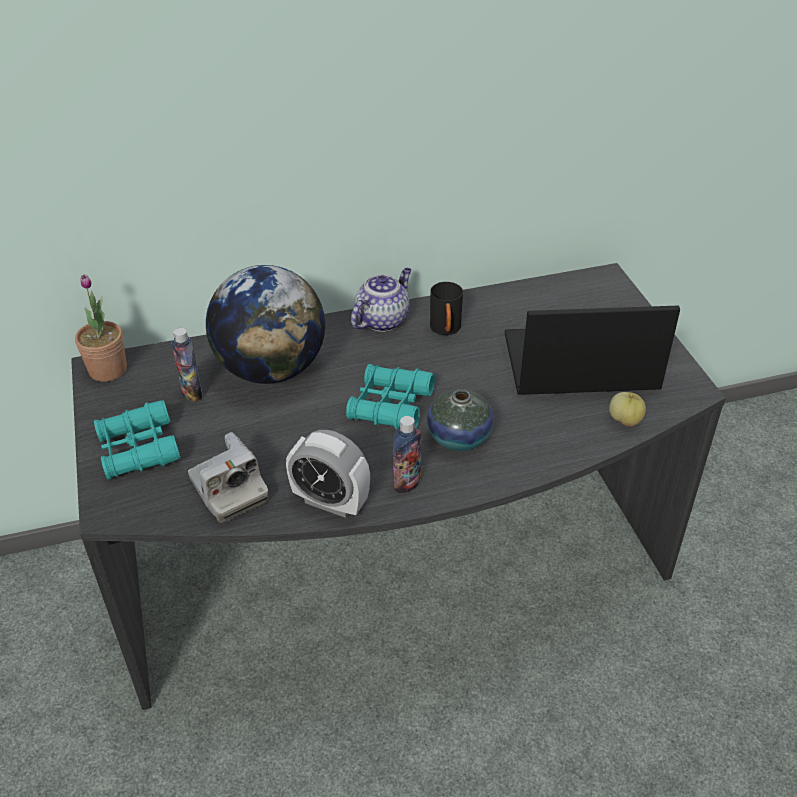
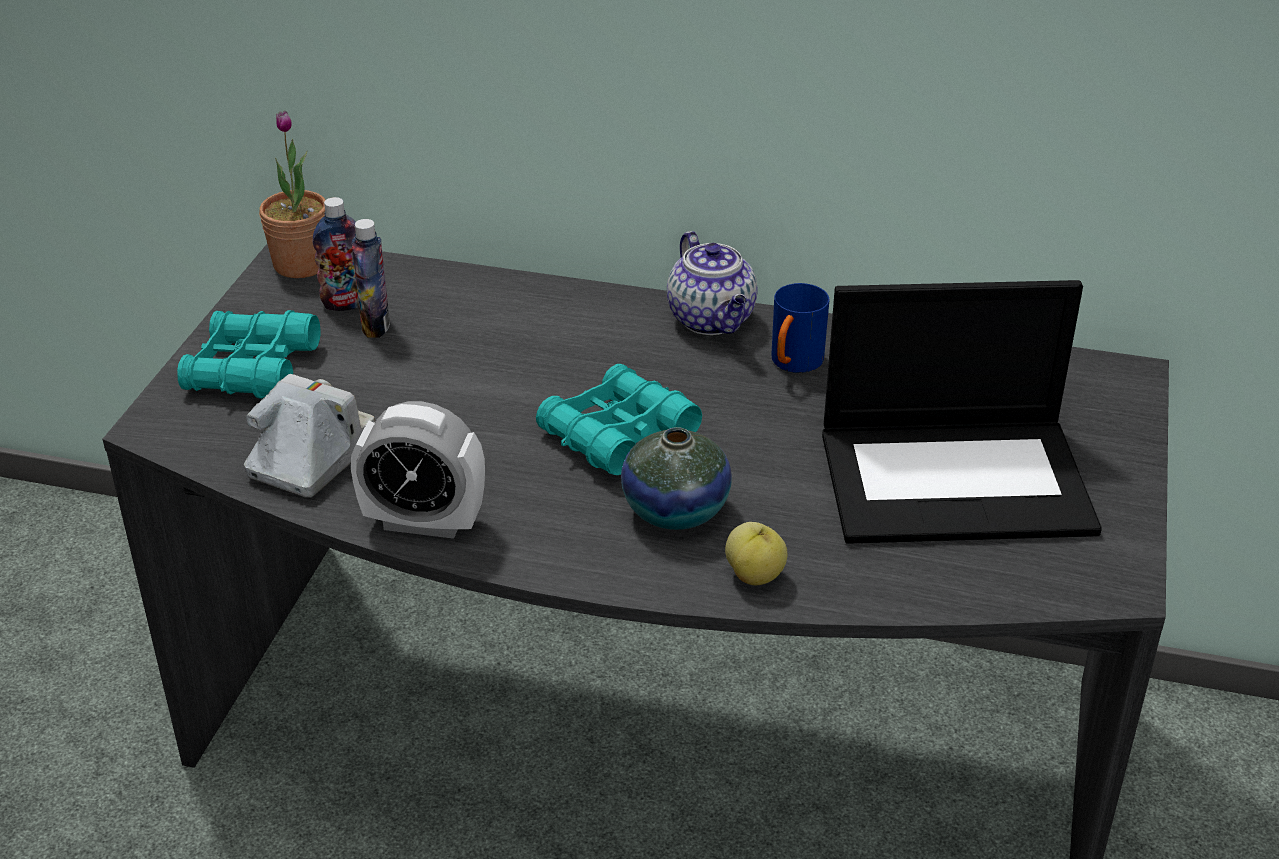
camera: 30 degrees right, 5 degrees down
(228, 490) = (312, 458): camera -> camera turned 150 degrees counterclockwise
(271, 369) = (501, 332): globe -> none
(330, 502) = (424, 522): alarm clock -> alarm clock turned 45 degrees counterclockwise
(382, 319) = (713, 320): teapot -> teapot turned 90 degrees clockwise
(407, 483) = (546, 540): bottle -> bottle (346, 303)
(446, 330) = (793, 365): black mug -> blue mug
(578, 363) = (957, 479): laptop -> laptop turned 150 degrees clockwise
(625, 420) = (955, 584): apple -> apple (755, 575)

